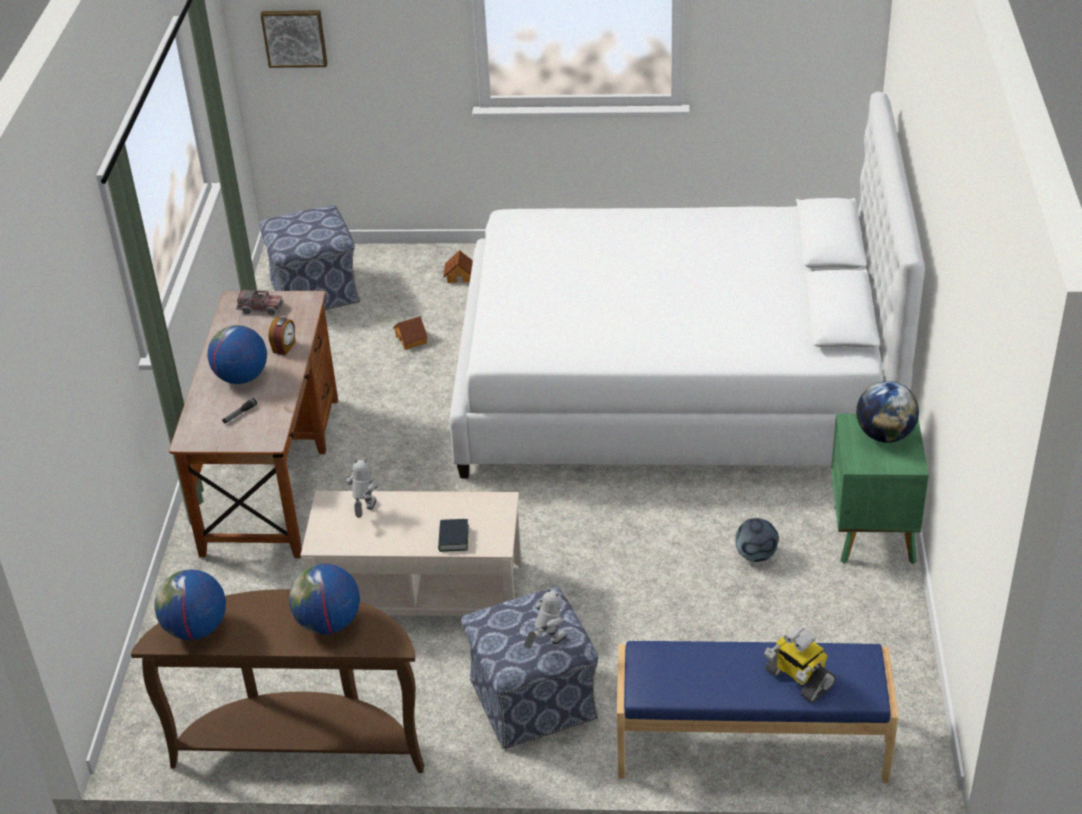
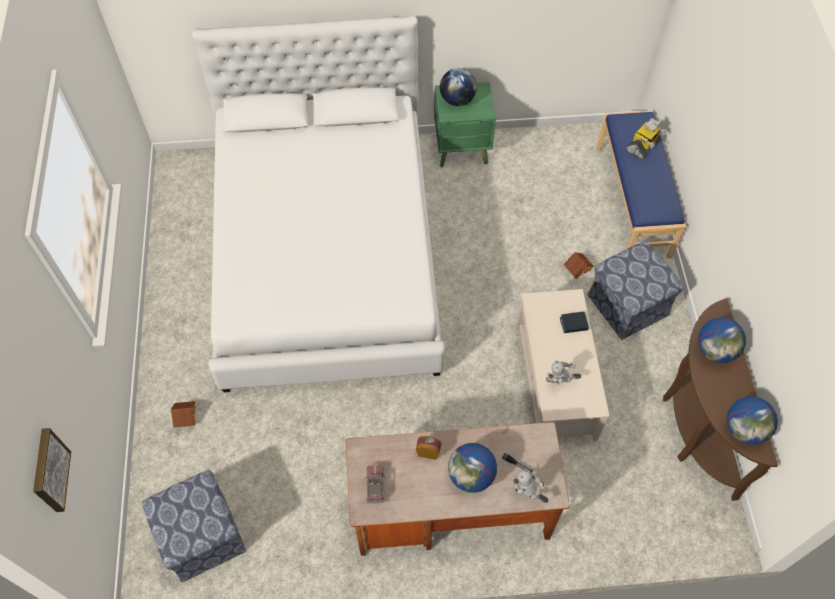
camera: 100 degrees left, 20 degrees up
(411, 339) = (275, 439): toy house -> toy house (577, 268)
(546, 644) = (649, 262): toy robot -> toy robot (527, 495)
(755, 555) = (488, 204): football -> none

